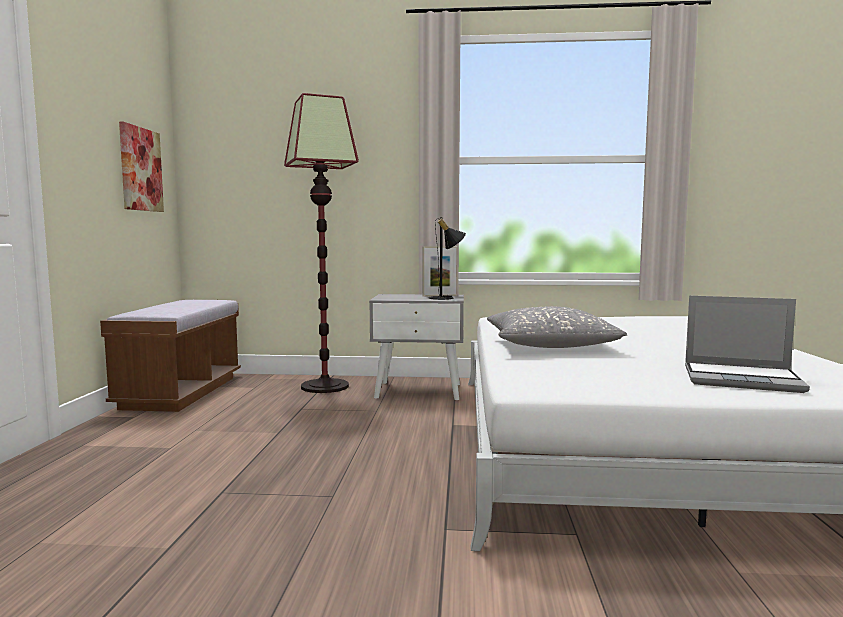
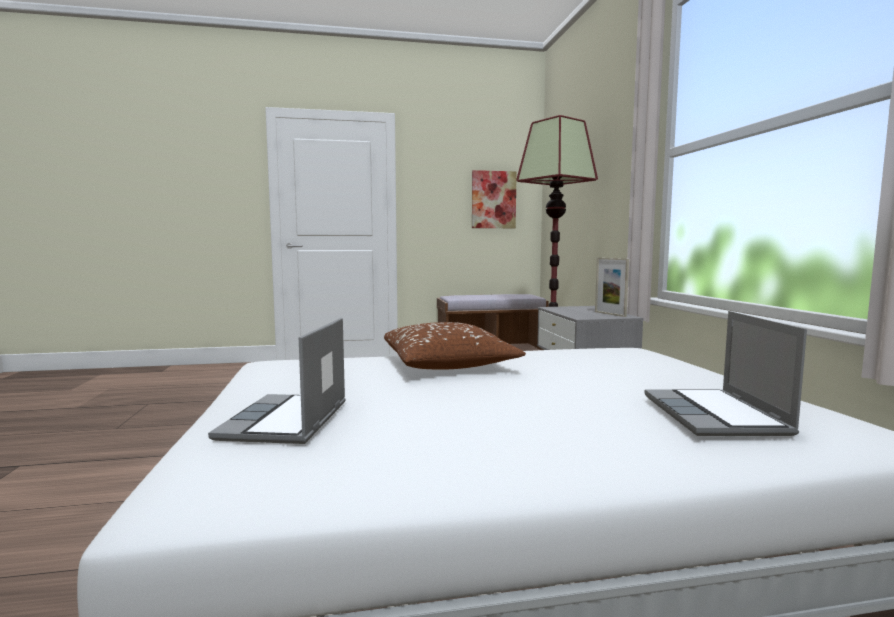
camera: 75 degrees right, 0 degrees up
(446, 298) = (592, 316): black table lamp -> none
(550, 345) = (448, 365): grey pillow -> brown pillow
(684, 323) = (716, 415): none -> laptop

